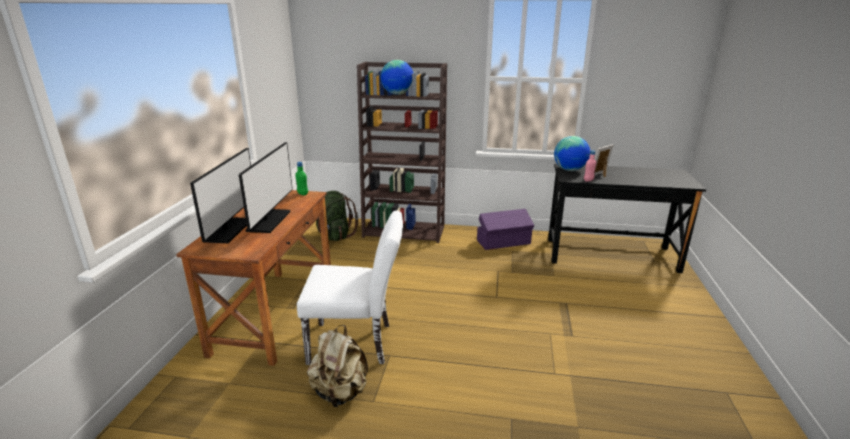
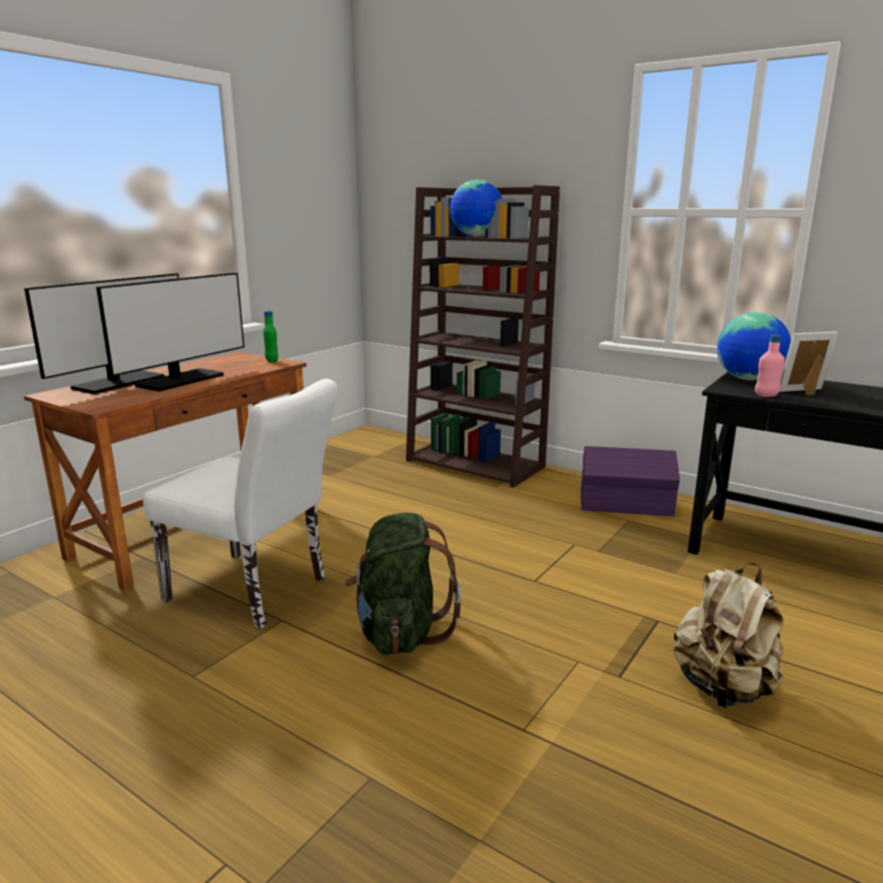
camera: 25 degrees right, 5 degrees down
(335, 236) = (370, 454): green backpack -> green backpack (400, 632)
(340, 393) = (163, 650): beige backpack -> beige backpack (723, 688)

